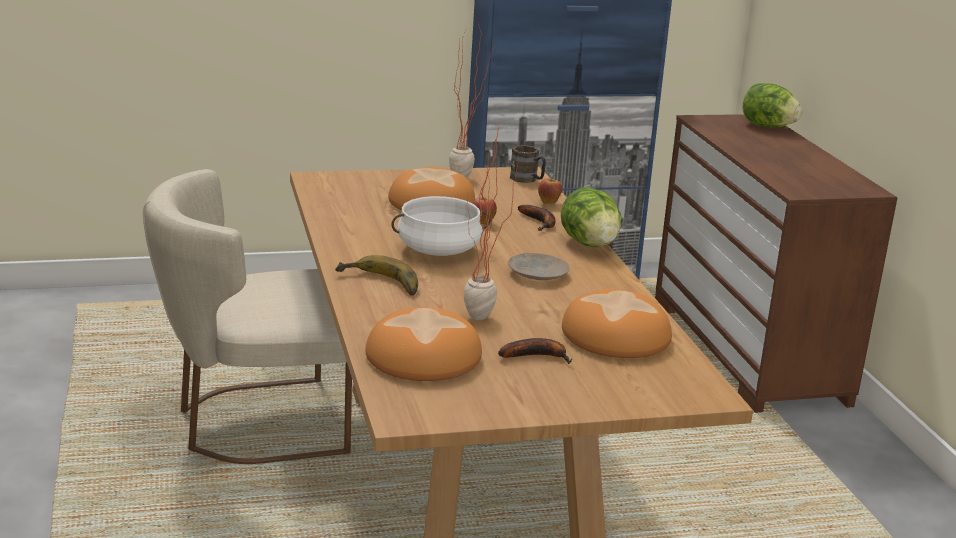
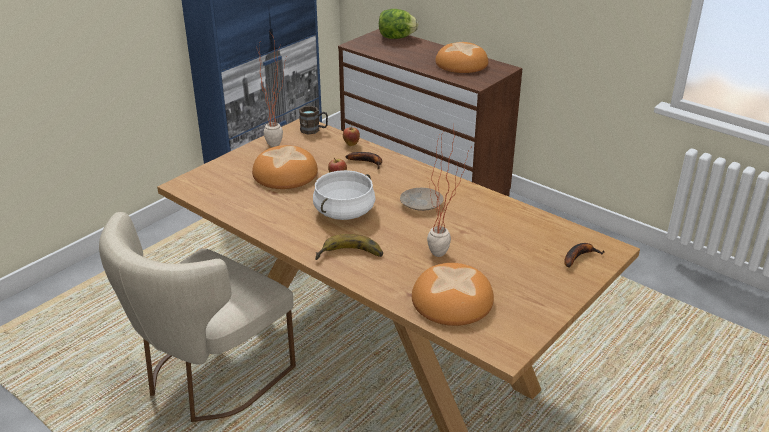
camera: 35 degrees left, 10 degrees up
(537, 356) = (505, 267): banana -> banana (579, 257)
(590, 244) = (416, 167): lettuce -> none
(617, 336) = (520, 230): bread -> bread (462, 64)

